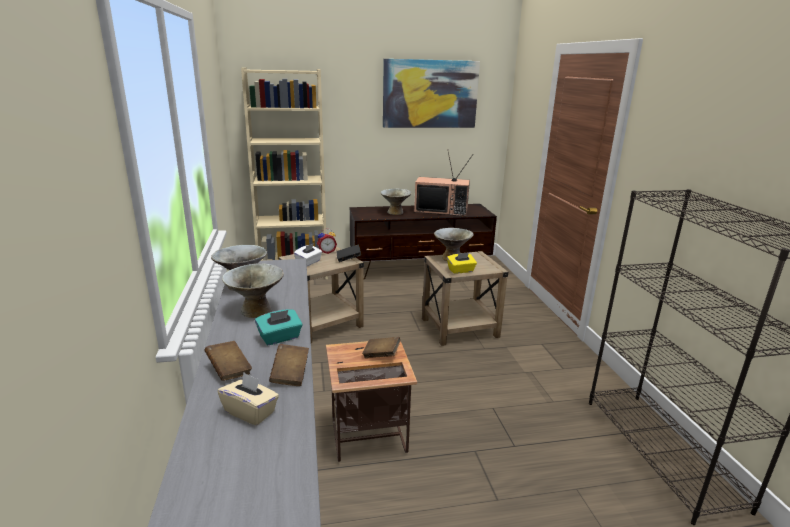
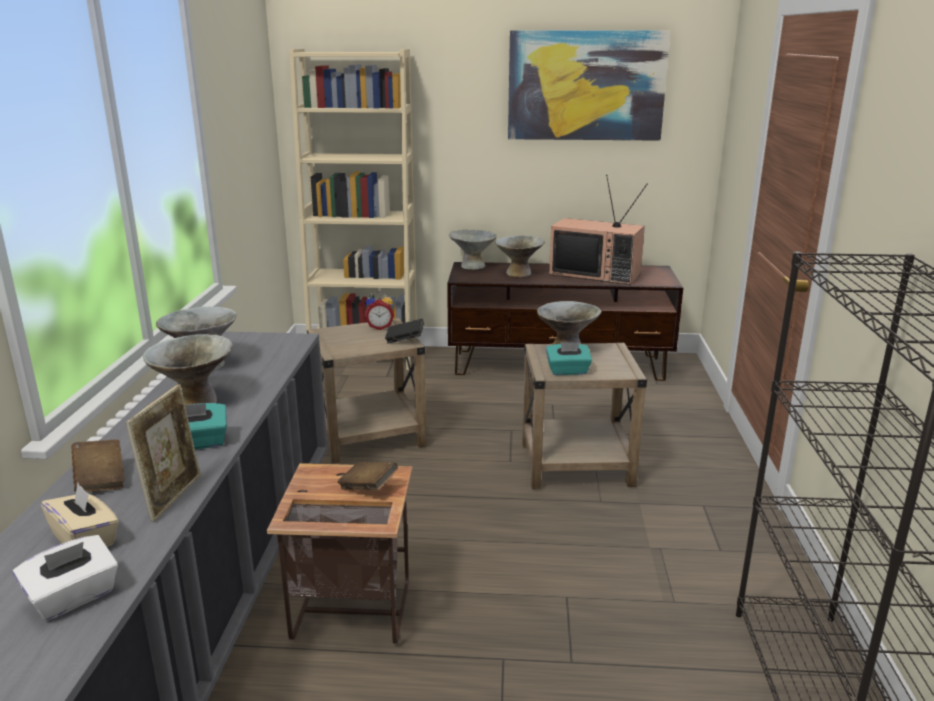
camera: 15 degrees right, 0 degrees up
(290, 375) = (173, 496): brown book -> picture frame
(309, 262) = (344, 341): white tissue box -> white tissue box (73, 598)
(363, 209) = (472, 266): none -> grey bowl
(461, 271) = (568, 371): yellow tissue box -> turquoise tissue box

